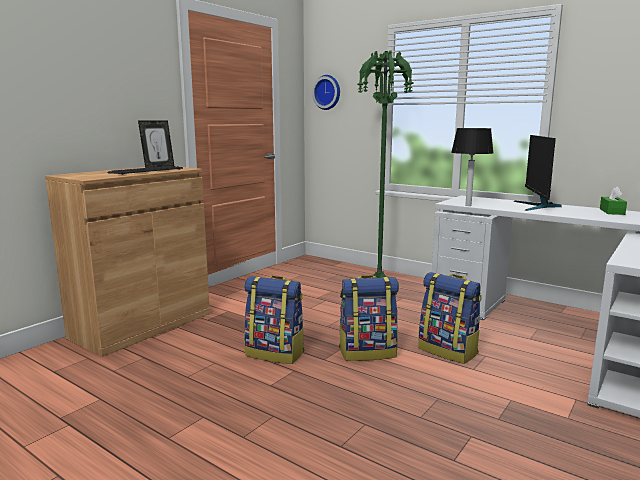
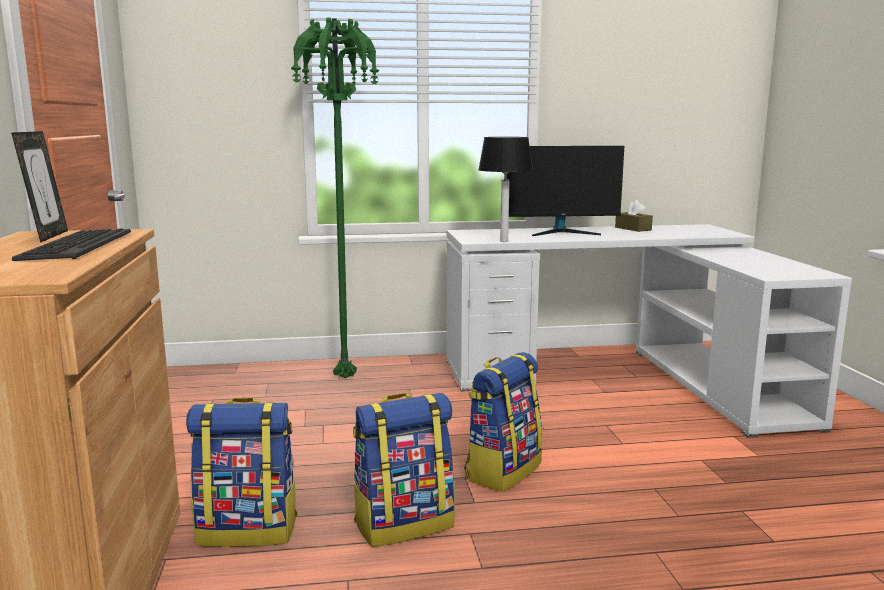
camera: 45 degrees left, 0 degrees up
(327, 92) = (182, 78): wall clock -> none
(448, 351) = (569, 434): backpack -> backpack (248, 530)
(537, 206) = (562, 232): monitor -> monitor turned 60 degrees counterclockwise
(612, 211) = (633, 229): green tissue box -> brown tissue box

